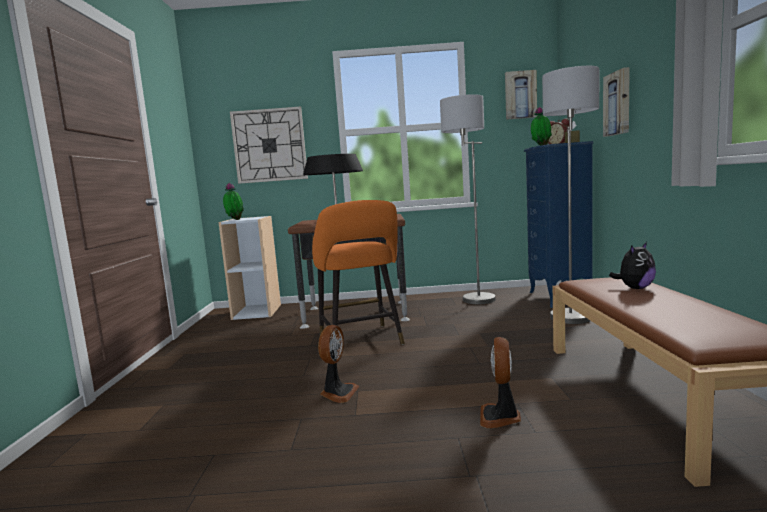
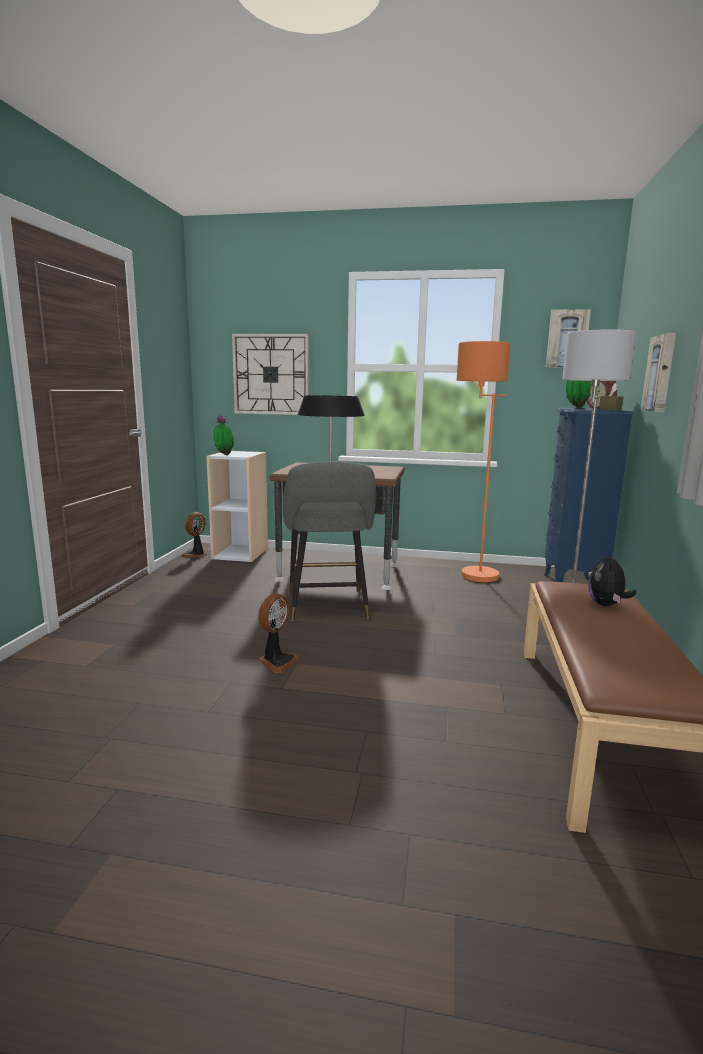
camera: 10 degrees right, 5 degrees up
(362, 342) = (328, 607): orange stool -> grey stool
(473, 302) = (471, 578): grey floor lamp -> orange floor lamp
(500, 417) = (420, 718): fan -> fan (195, 555)
(635, 288) = (606, 605): plush toy -> plush toy turned 135 degrees clockwise

